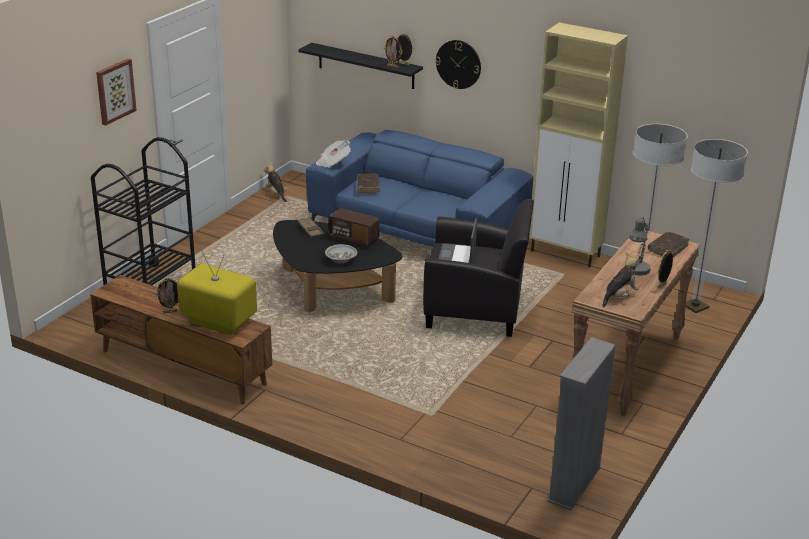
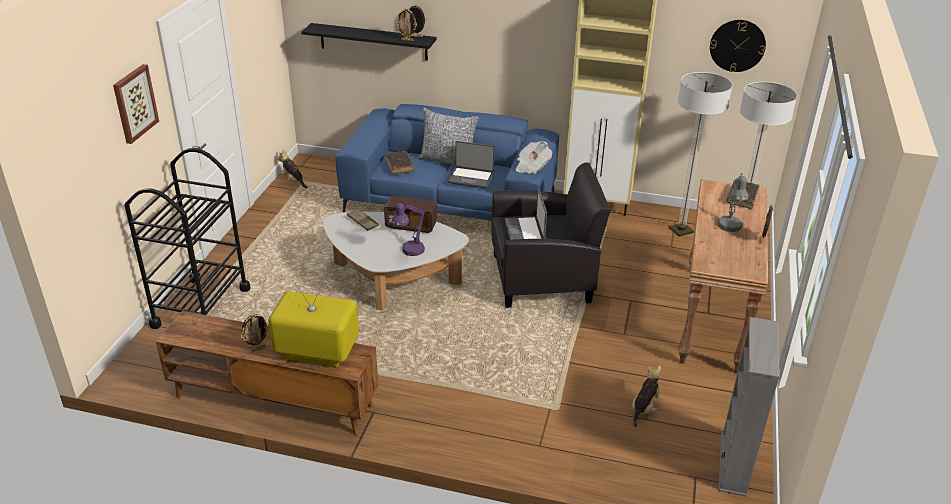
camera: 15 degrees left, 5 degrees up
(330, 291) = (392, 281): black coffee table -> white coffee table
(333, 162) = (361, 145): newspaper -> newspaper (532, 166)
(341, 260) = (409, 252): bowl -> purple table lamp
(417, 188) = (448, 160): none -> pillow
(431, 206) = (471, 178): none -> laptop
(458, 64) = (475, 31): wall clock -> wall clock (737, 45)
(619, 296) = (731, 259): plush toy -> plush toy (644, 408)

